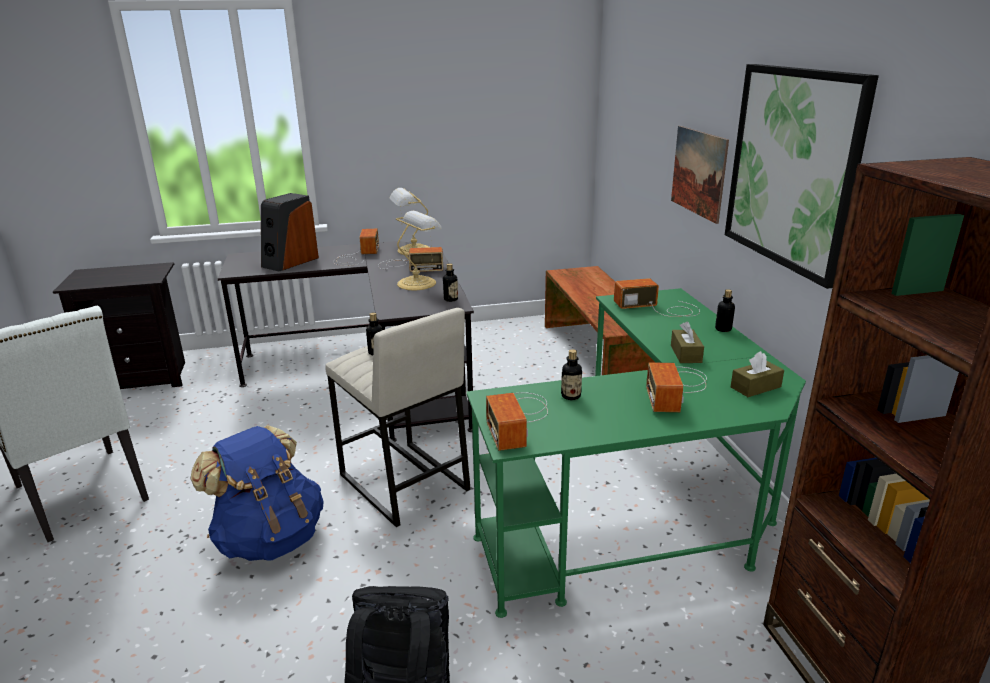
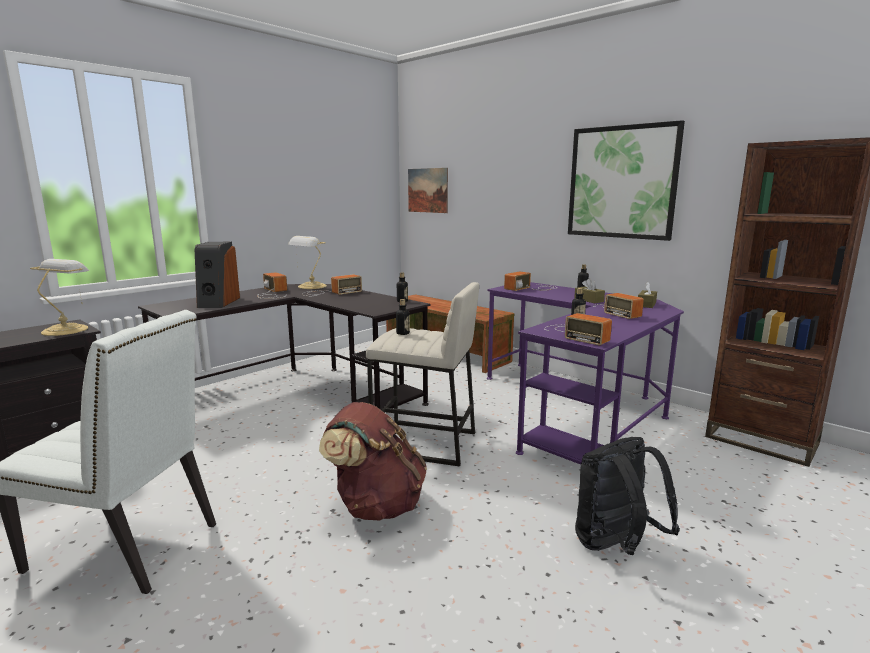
camera: 35 degrees left, 10 degrees down
(270, 538) = (376, 505): blue backpack -> brown backpack
(418, 283) = (358, 298): table lamp -> table lamp (67, 329)
(643, 502) = (577, 408): green desk -> purple desk
(698, 172) = (529, 203): picture -> picture (427, 190)

